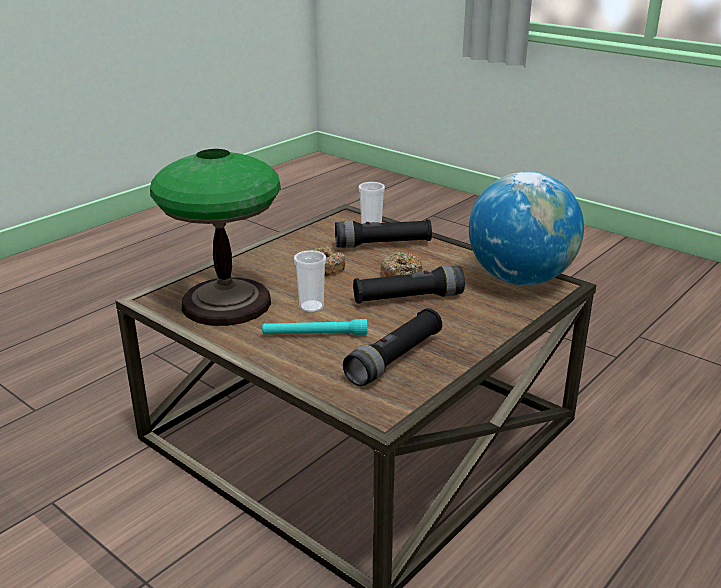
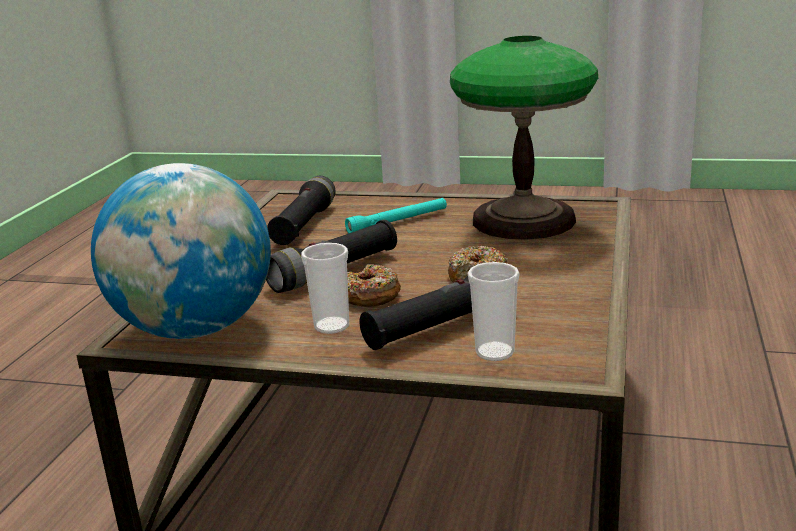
camera: 155 degrees right, 5 degrees down
(311, 307) = (432, 238): cup -> cup (332, 326)

